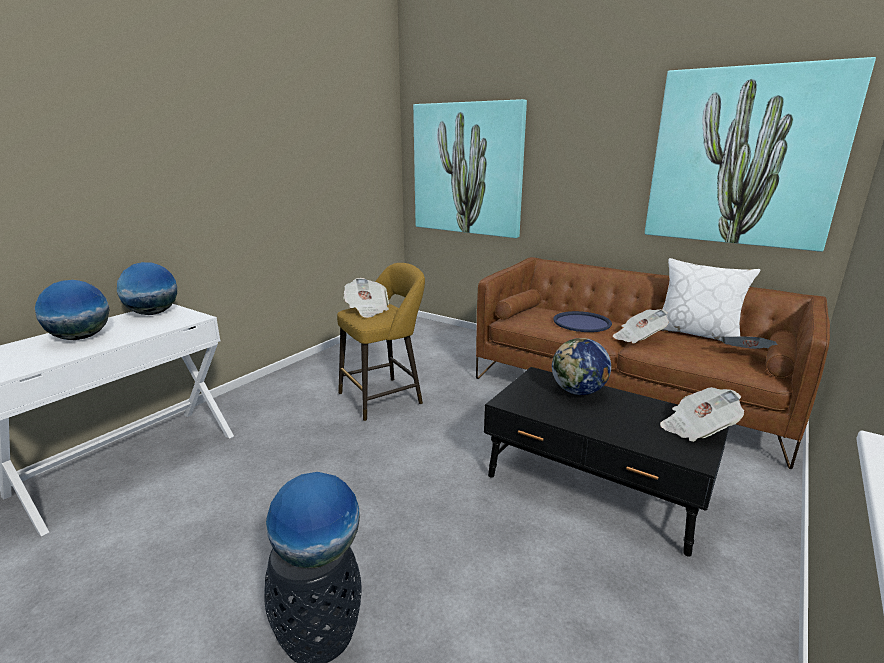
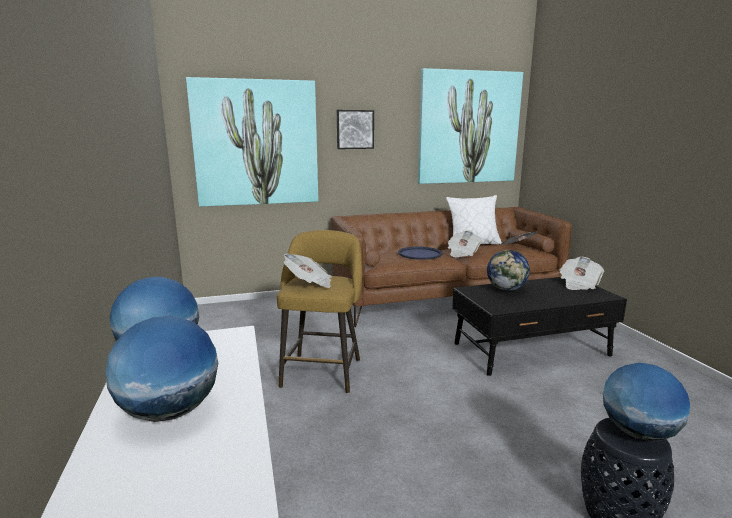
camera: 50 degrees left, 5 degrees down
(569, 157) = (355, 129): none -> picture

